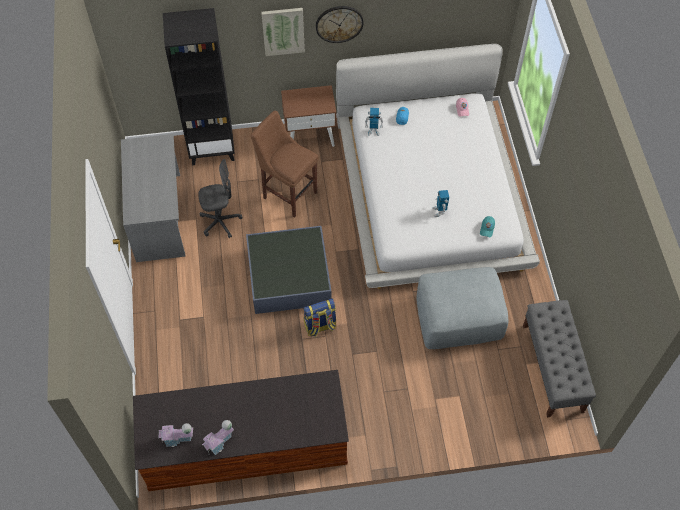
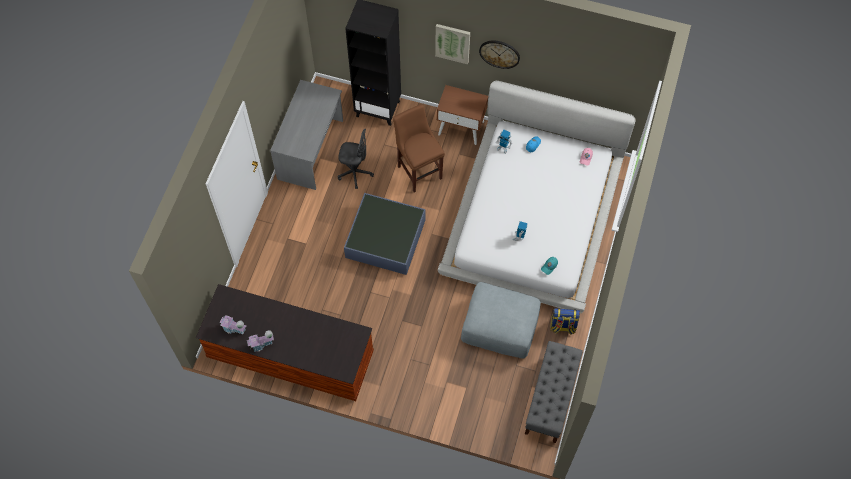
camera: 25 degrees right, 5 degrees up
(320, 326) = (389, 288): backpack -> backpack (562, 326)

